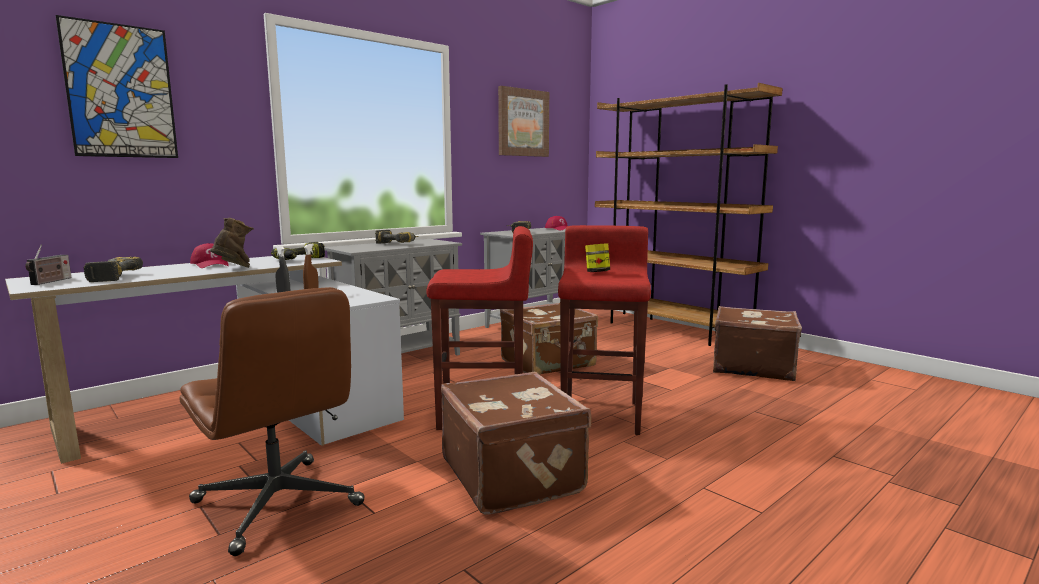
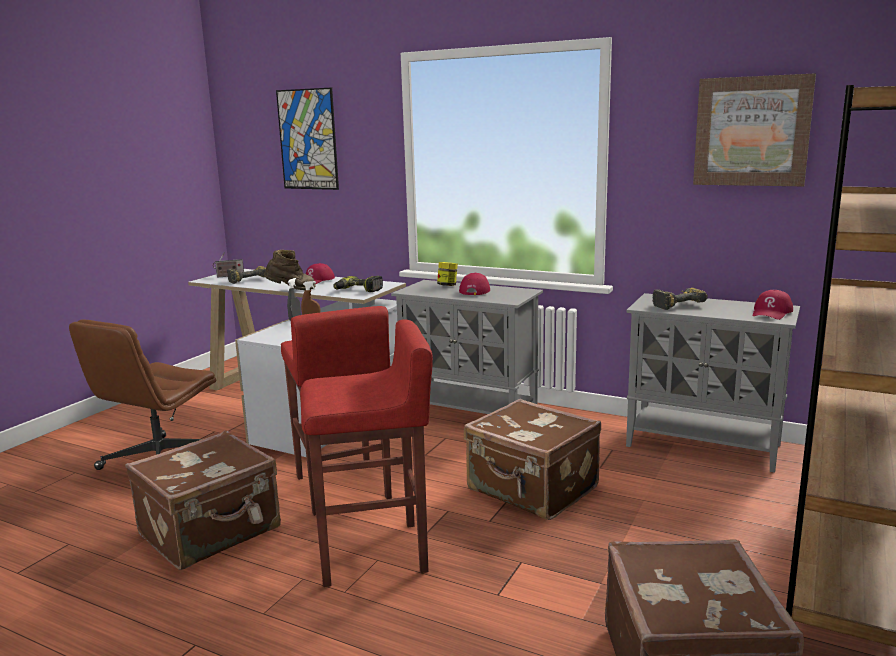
camera: 70 degrees right, 5 degrees up
(398, 243) = (475, 290): power drill -> red cap
(597, 272) = (367, 384): jar -> jar (447, 285)

